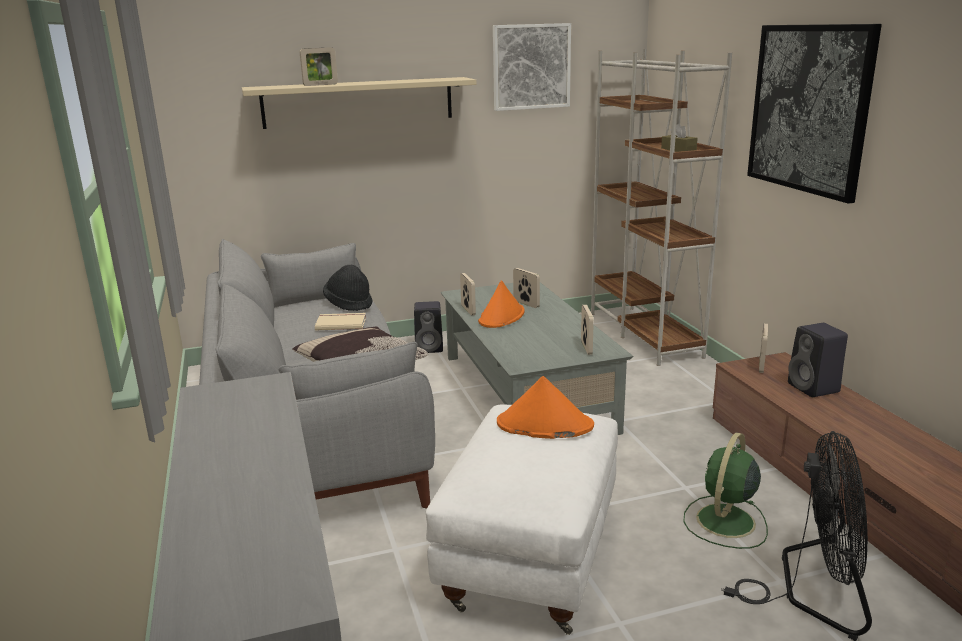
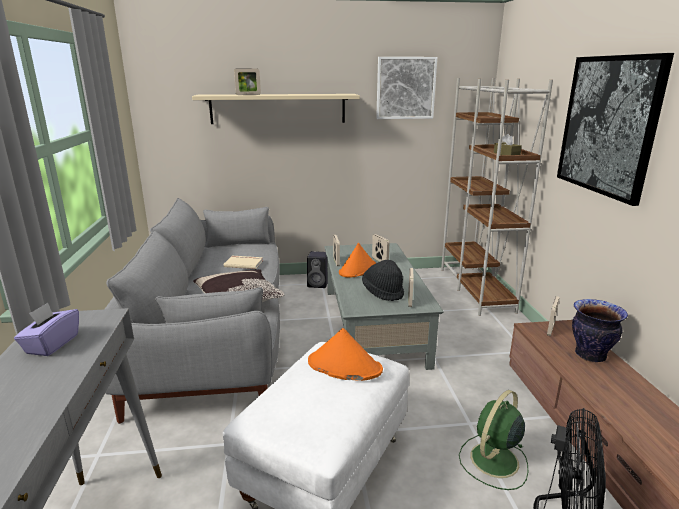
camera: 10 degrees right, 0 degrees up
(230, 417) = (52, 344): none -> purple tissue box
(349, 304) = (257, 249): black hat -> black hat (383, 292)
(814, 388) = (590, 355): black speaker -> vase

